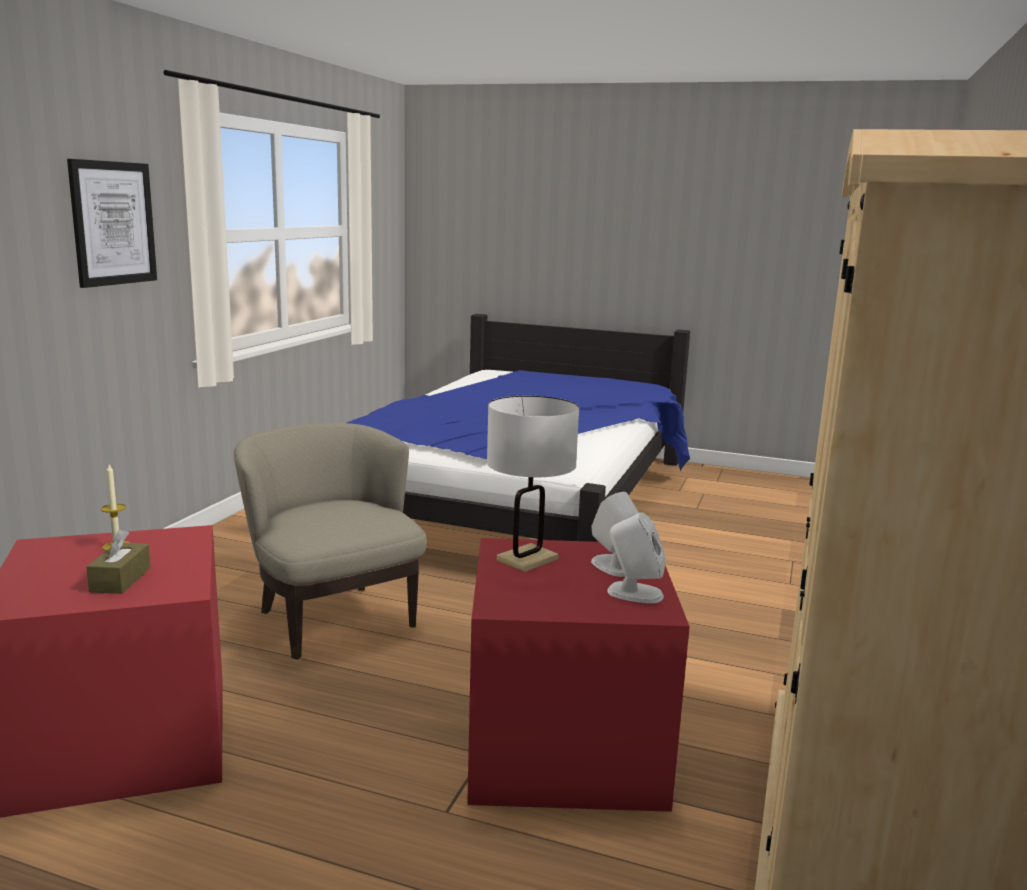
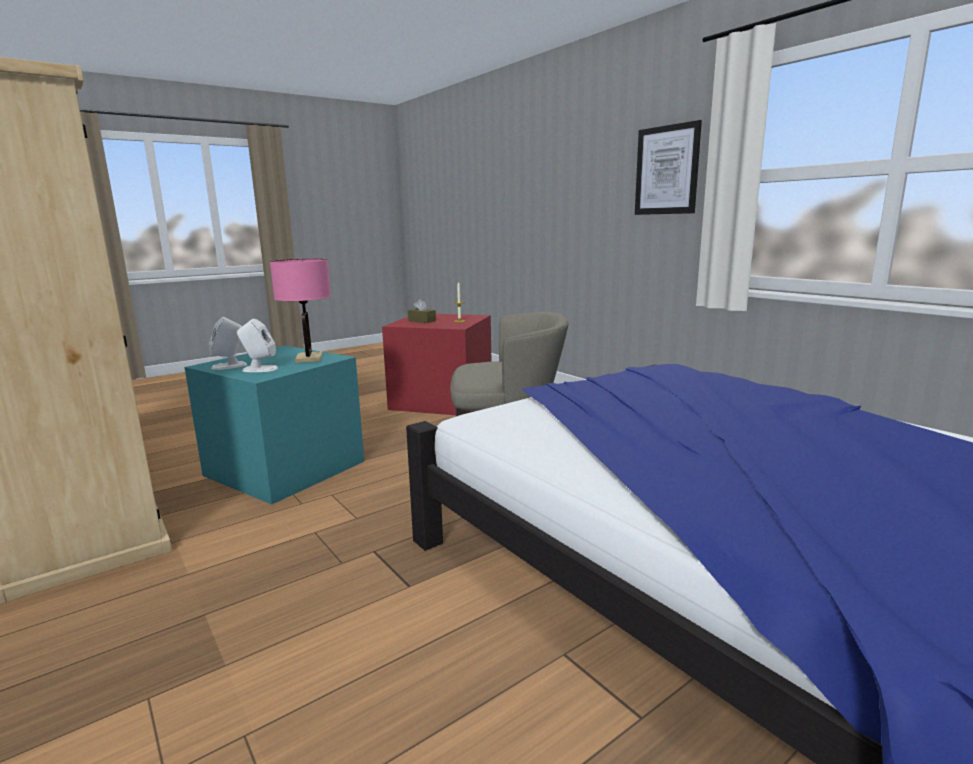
camera: 125 degrees right, 0 degrees up
(527, 559) = (309, 358): white table lamp -> pink table lamp
(567, 745) = (284, 469): red storage box -> turquoise storage box

